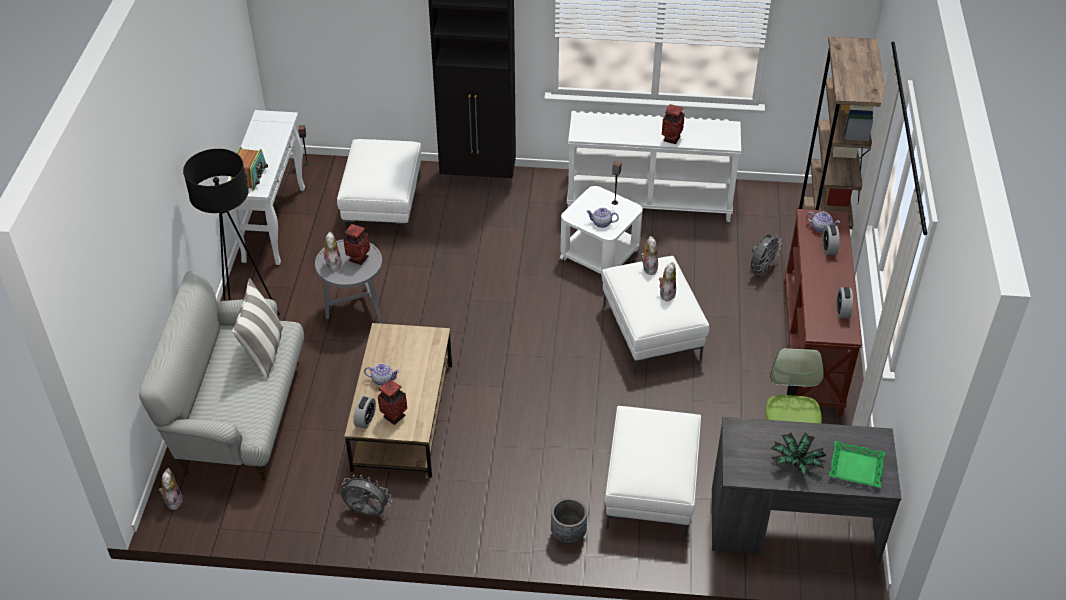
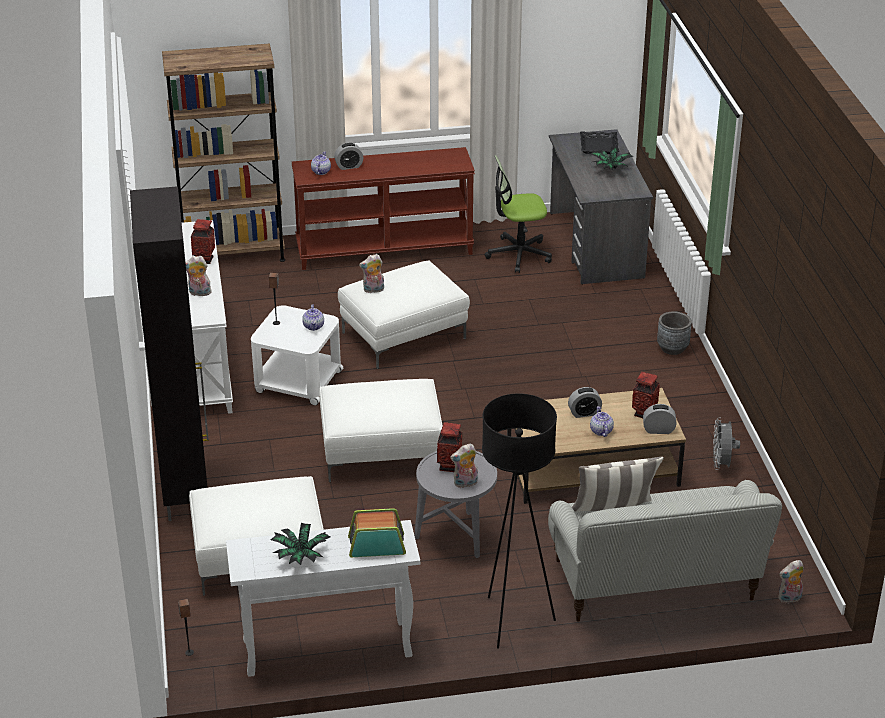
camera: 105 degrees left, 10 degrees down
(260, 141) = (300, 556): none -> potted plant
(649, 487) = (597, 314): white ottoman -> white ottoman (380, 454)
(666, 293) = (407, 276): plush toy -> plush toy (199, 293)
(761, 269) = (288, 283): grey fan -> none
(842, 311) = (429, 156): alarm clock -> alarm clock (584, 413)
(856, 467) = (598, 146): green tray -> black tray

